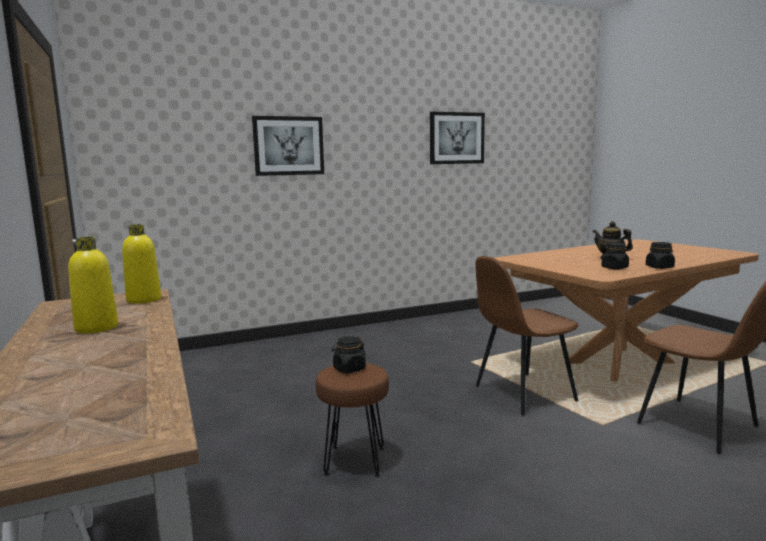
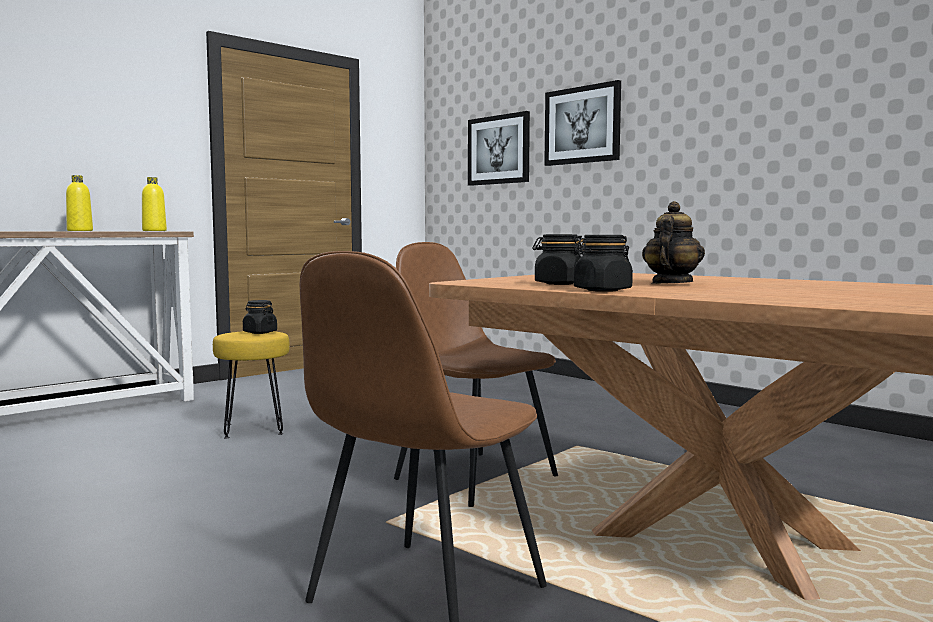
camera: 70 degrees right, 5 degrees down
(354, 460) = (254, 429): brown stool -> yellow stool
(456, 138) = (852, 77): picture -> picture (499, 150)

